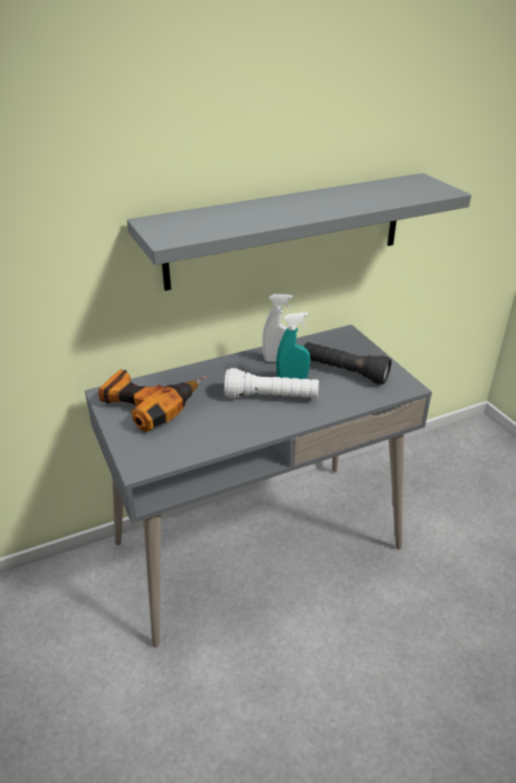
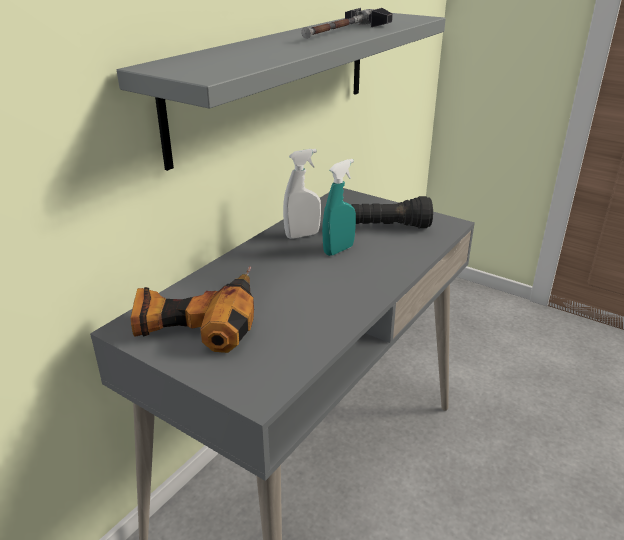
camera: 30 degrees left, 5 degrees down
(271, 397) = (334, 271): white flashlight -> none
(341, 202) = (344, 32): none -> hammer

